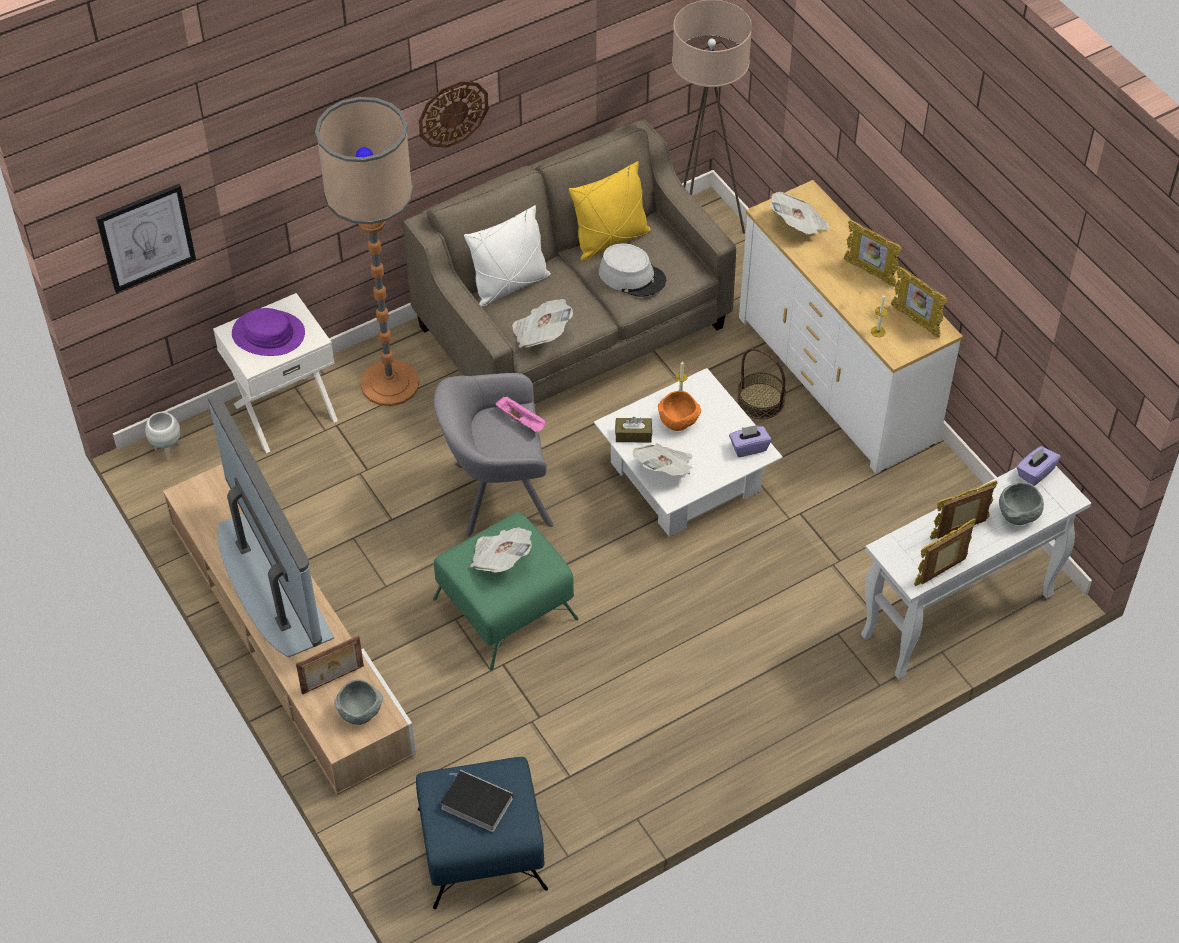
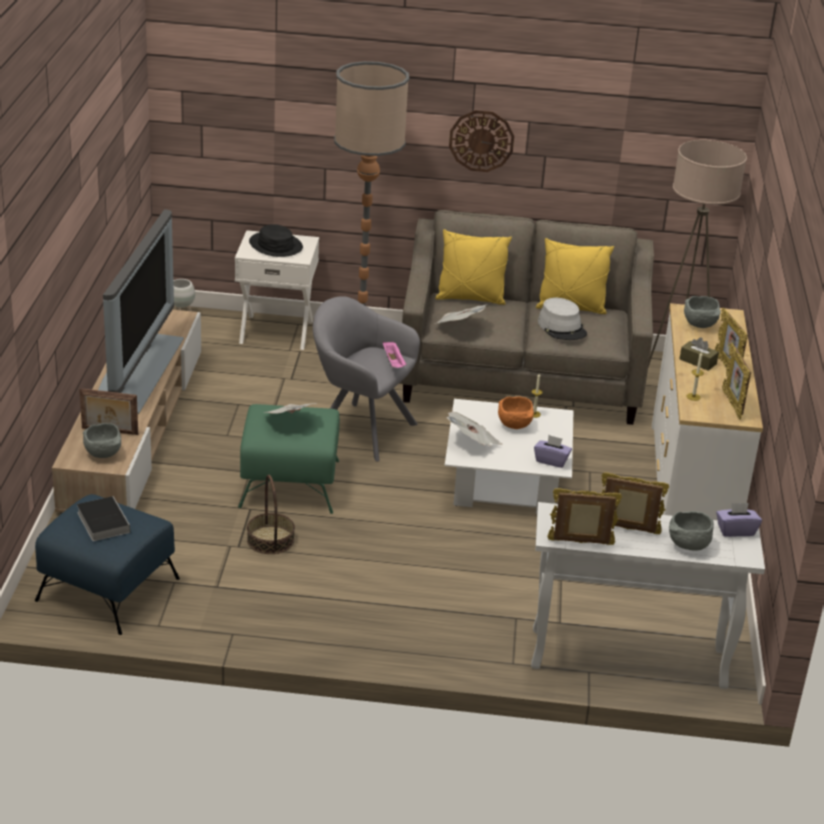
camera: 35 degrees right, 20 degrees down
(146, 237) = (212, 115): picture -> none
(268, 334) = (275, 245): purple hat -> black hat
(510, 285) = (470, 298): white pillow -> yellow pillow
(633, 435) = (473, 417): brown tissue box -> brown tissue box (698, 361)
(760, 401) = (615, 472): basket -> basket (270, 540)
(798, 226) = (700, 325): newspaper -> grey bowl

